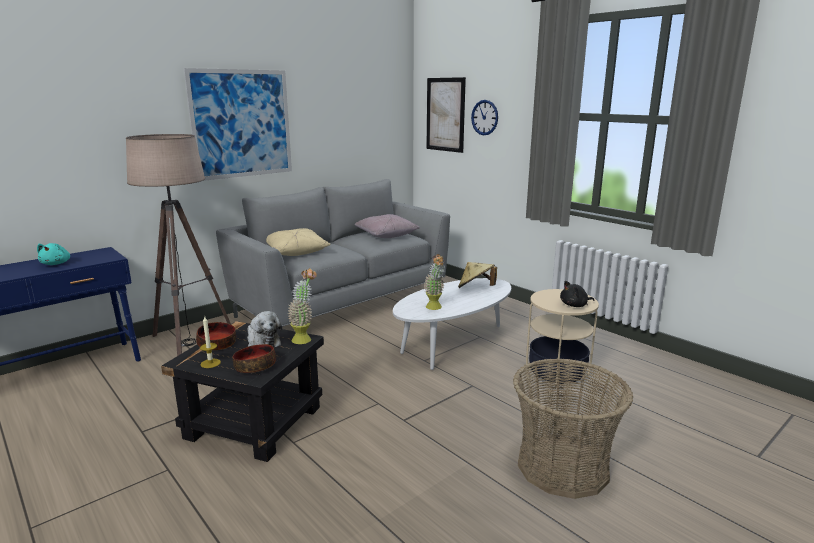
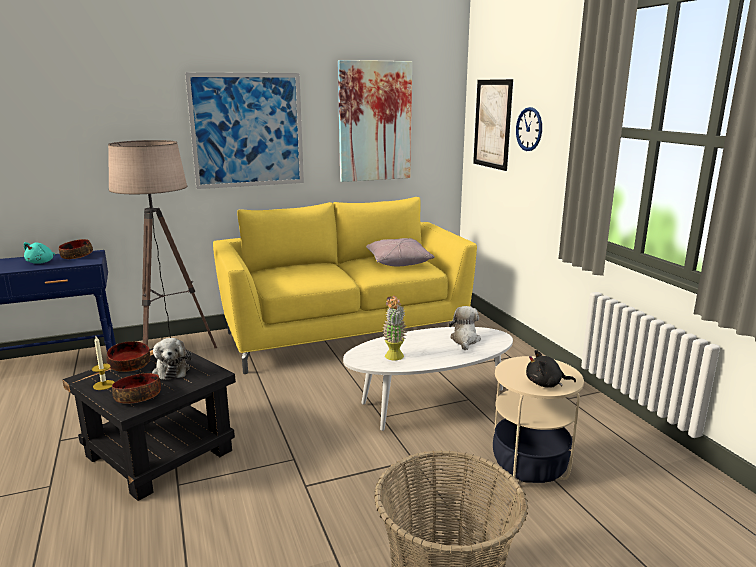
camera: 20 degrees right, 0 degrees up
(88, 254) = (76, 256): none -> bowl
(295, 252) = (284, 272): beige pillow -> none
(304, 338) = (214, 372): potted plant -> none
(343, 303) = (345, 334): grey sofa -> yellow sofa
(346, 114) = (375, 121): none -> picture
(476, 288) = (465, 340): beige hat -> plush toy

